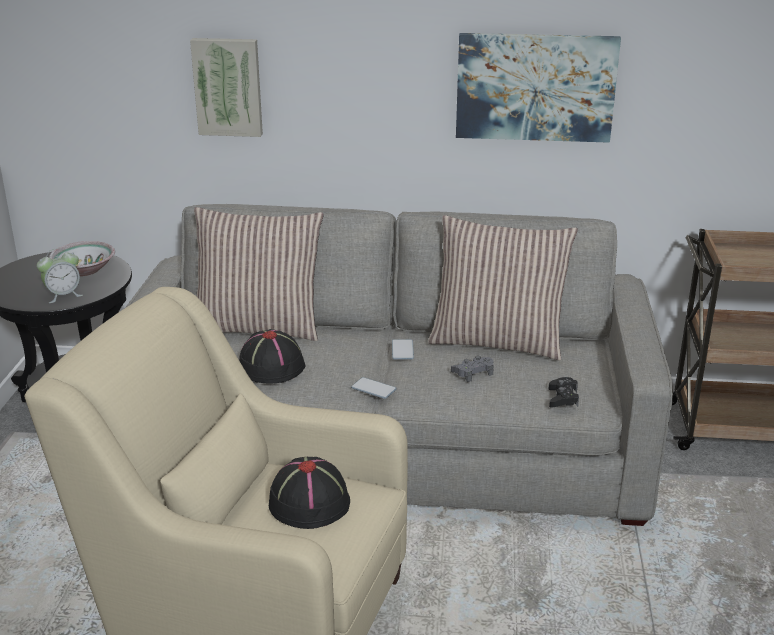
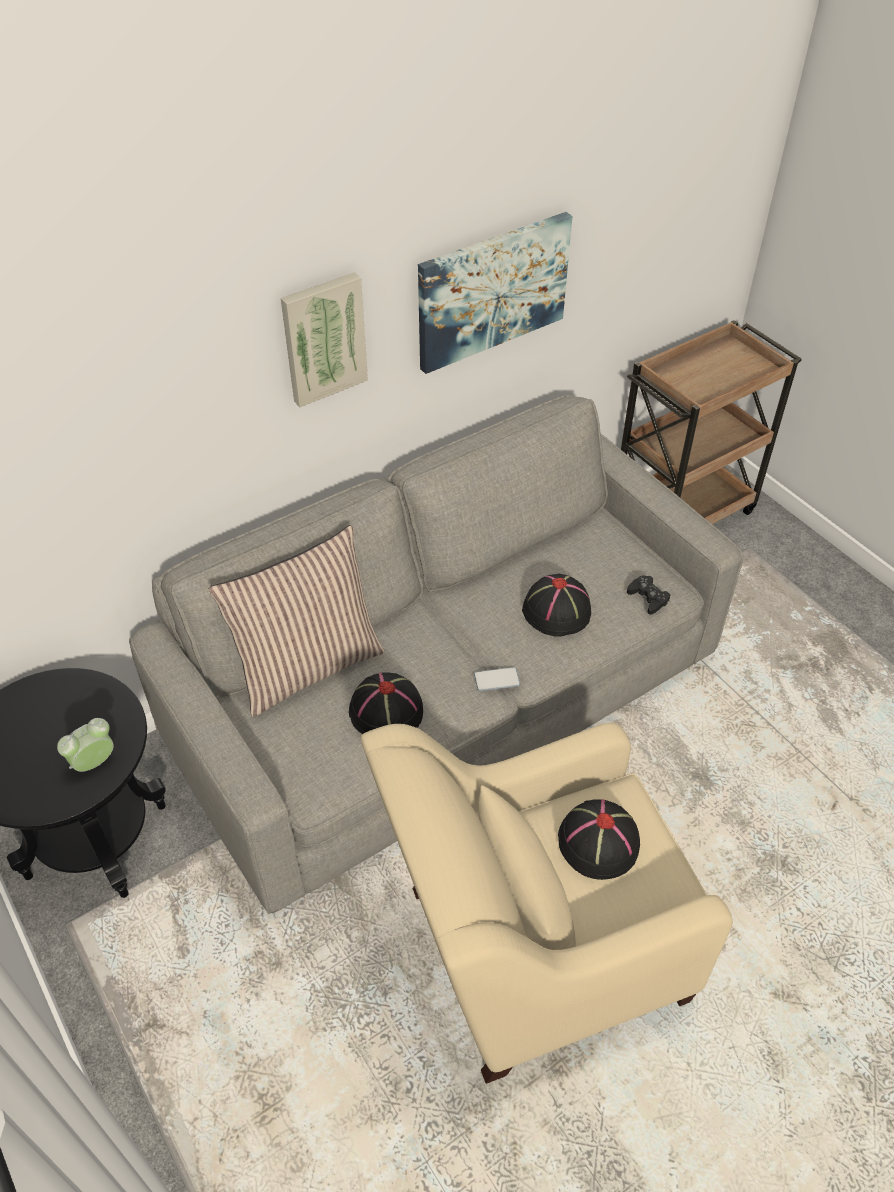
camera: 40 degrees left, 20 degrees up
(63, 295) = (94, 763): alarm clock -> alarm clock turned 150 degrees counterclockwise
(85, 270) = (65, 710): bowl -> none
(228, 87) = (165, 423): picture -> picture (323, 338)
(402, 350) = (469, 618): phone -> none
(473, 372) = (557, 611): grey game controller -> black hat
(497, 341) = (533, 559): pillow -> none

